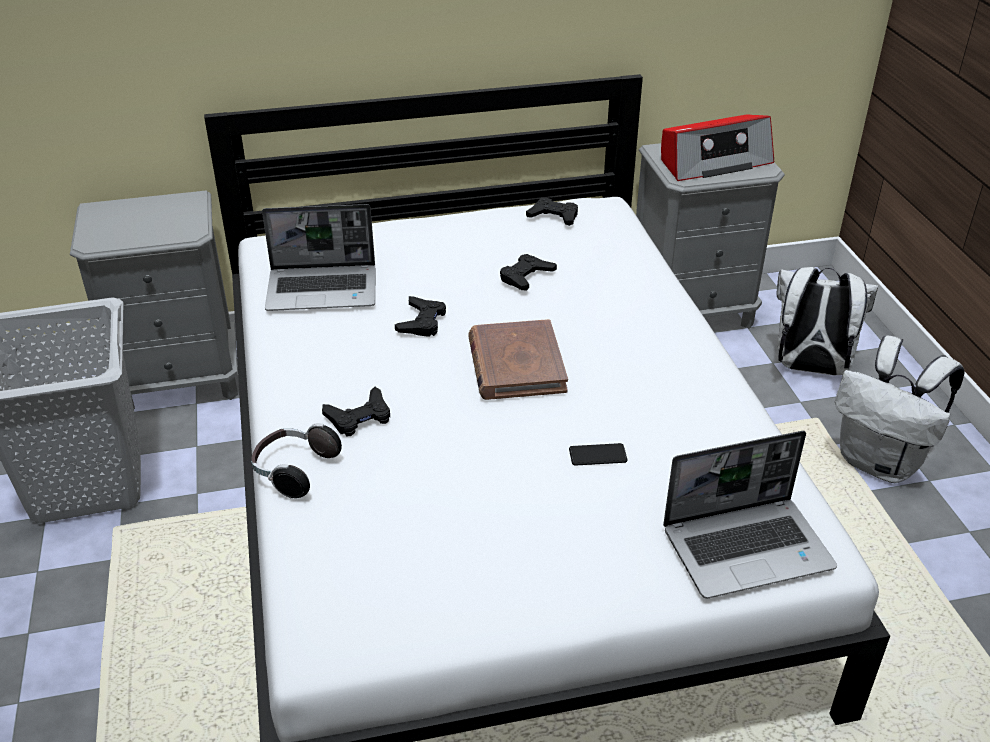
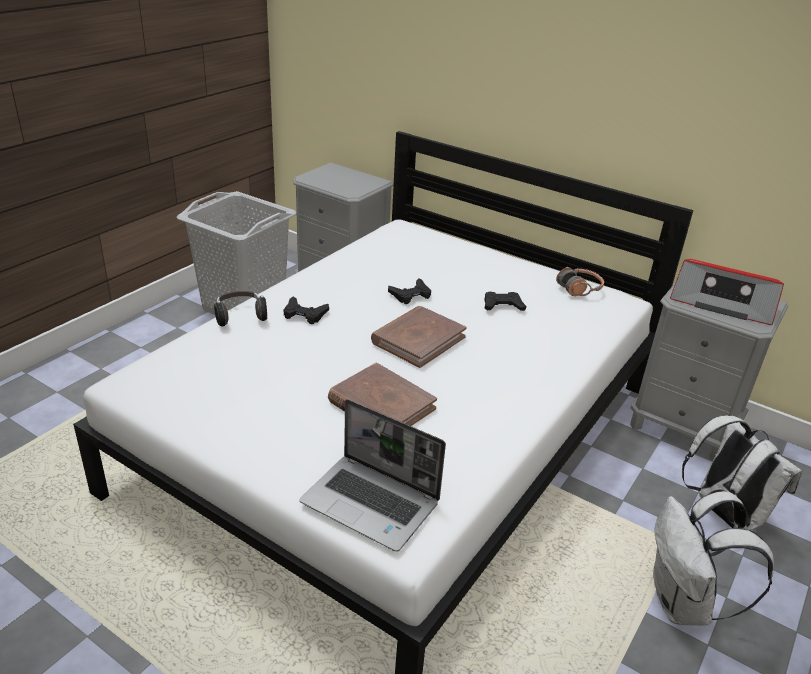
camera: 45 degrees right, 5 degrees down
(323, 289) = (390, 256): laptop -> none
(554, 216) = (579, 288): black game controller -> headphones
(597, 455) = (381, 405): phone -> brown book

